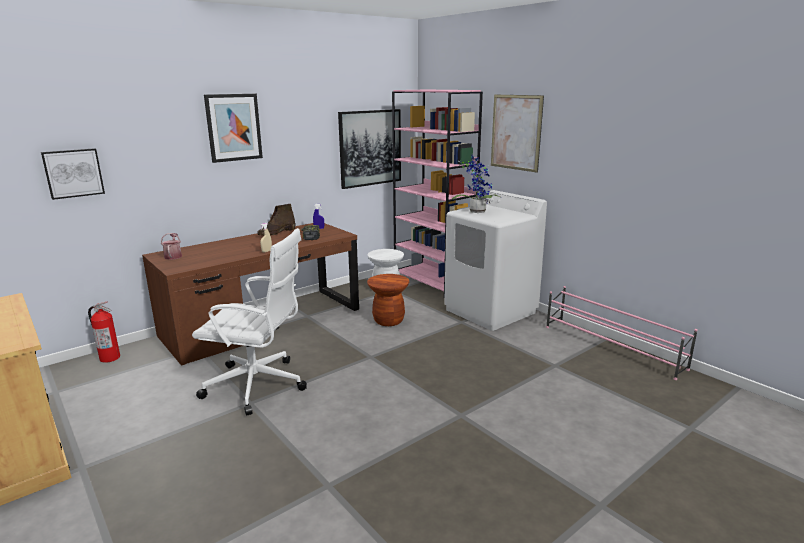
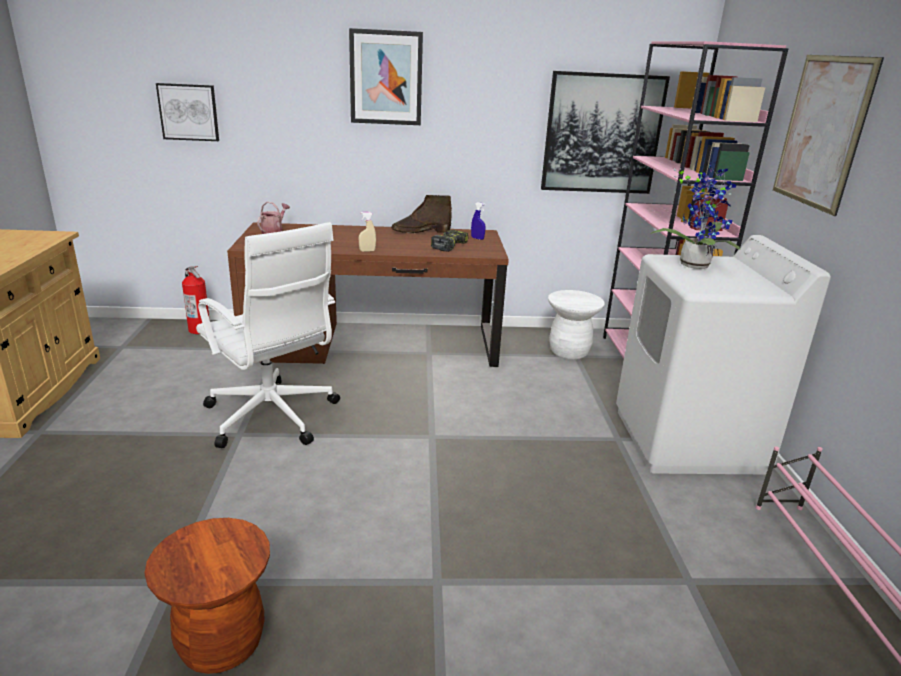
camera: 35 degrees right, 5 degrees up
(388, 320) = (517, 396): brown stool -> brown stool (222, 643)

